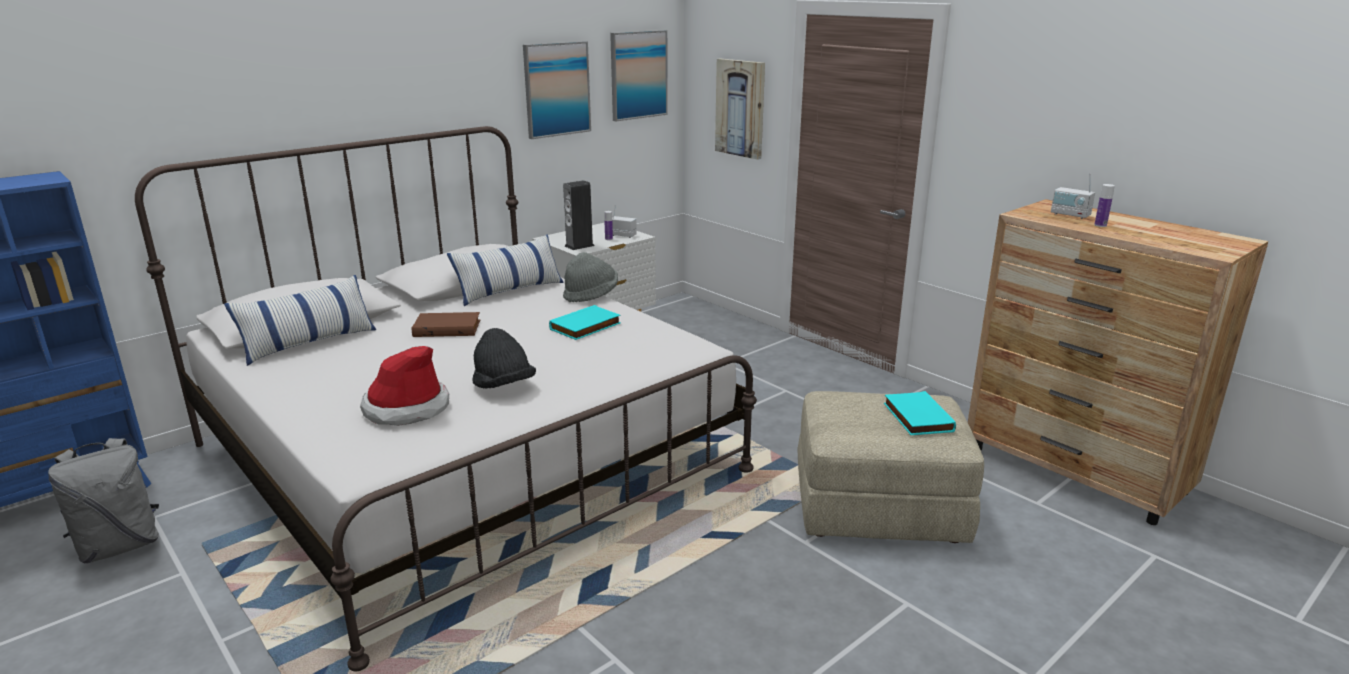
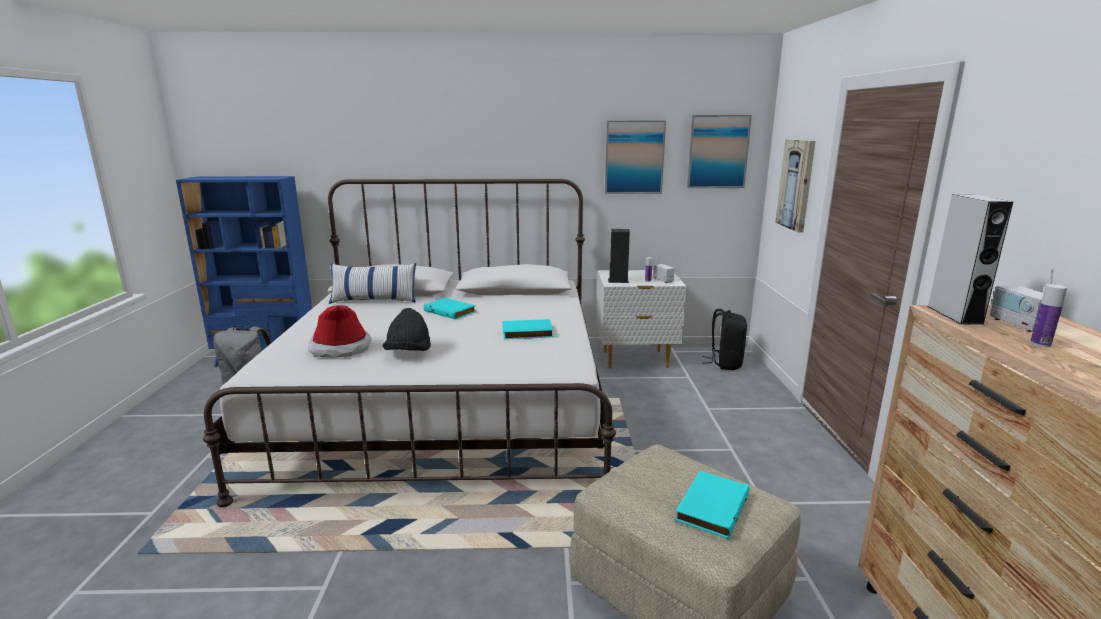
camera: 40 degrees right, 5 degrees down
(448, 328) = (451, 311): brown book -> turquoise book
(509, 291) = (527, 299): pillow -> none
(591, 295) = (571, 314): grey hat -> none
(685, 315) = (725, 363): none -> black backpack
(1033, 216) = (954, 315): none -> grey speaker

